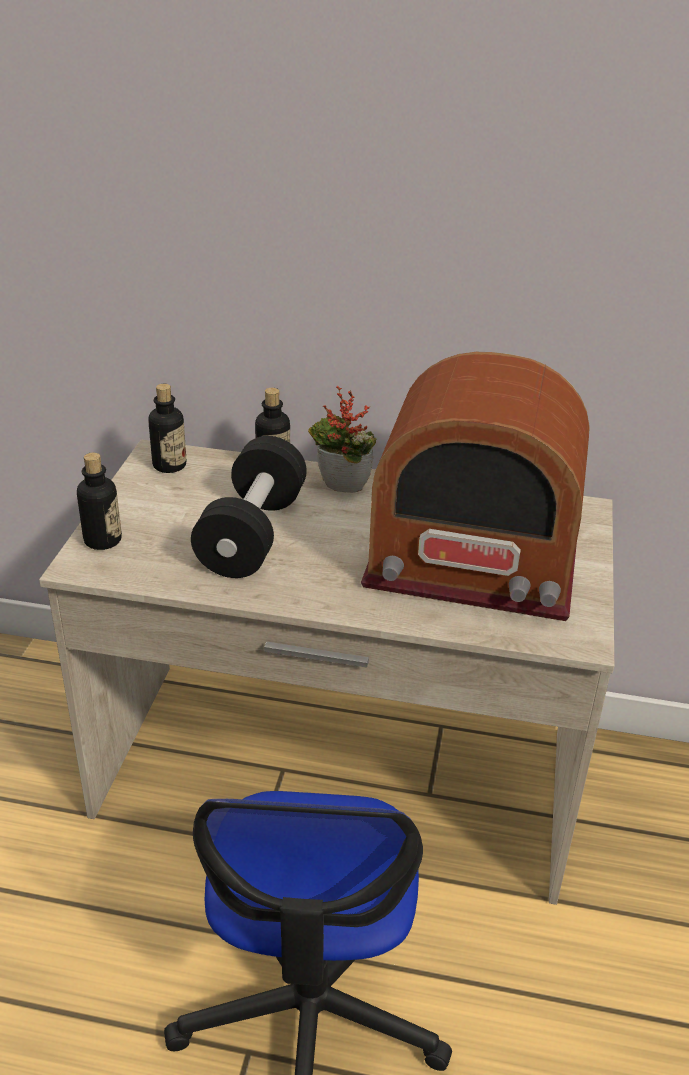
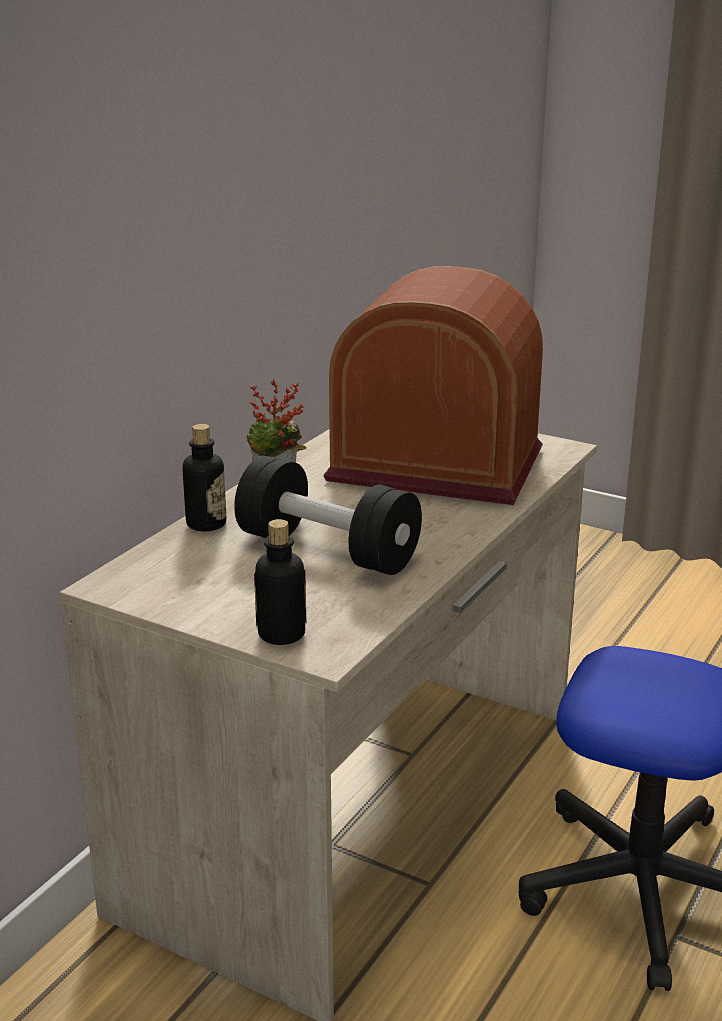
camera: 70 degrees left, 10 degrees down
(169, 465) = (144, 579): bottle -> none
(473, 561) = (436, 464): radio -> radio turned 105 degrees counterclockwise

